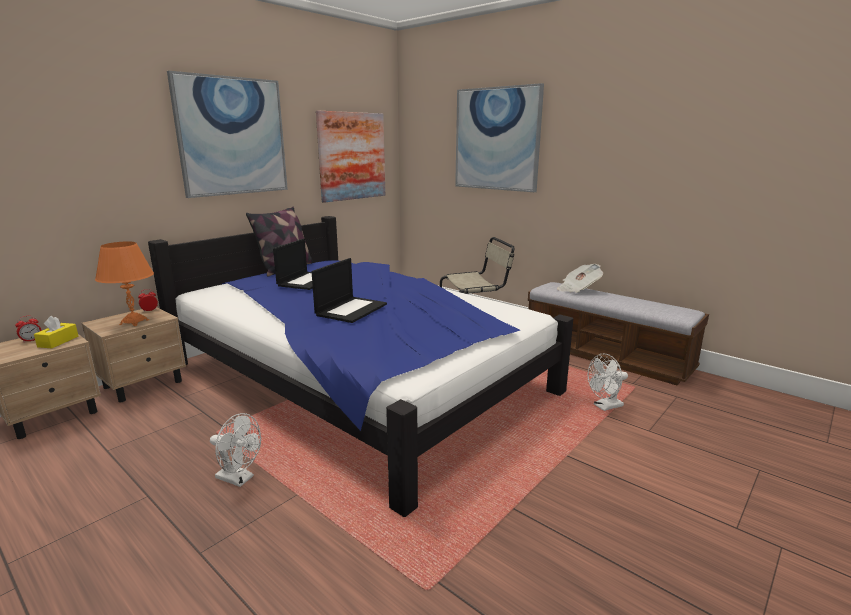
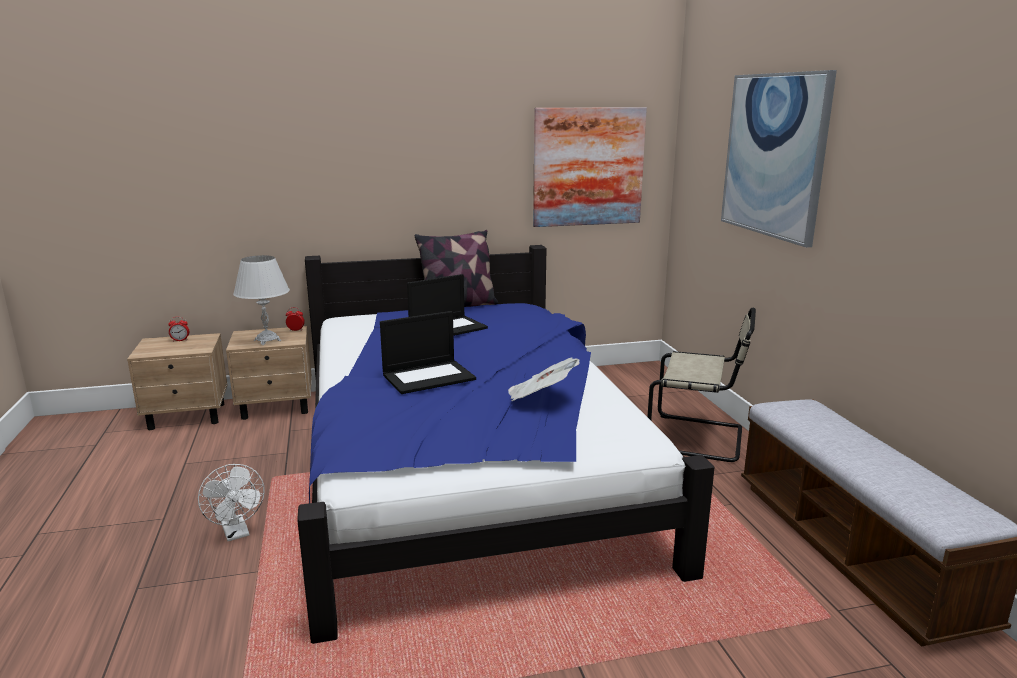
camera: 35 degrees right, 0 degrees up
(58, 341) = (193, 346): yellow tissue box -> none
(134, 322) = (267, 340): orange table lamp -> white table lamp
(232, 136) = (414, 143): picture -> none
(578, 289) = (828, 422): newspaper -> newspaper (540, 397)
(605, 407) = (733, 626): white fan -> none

